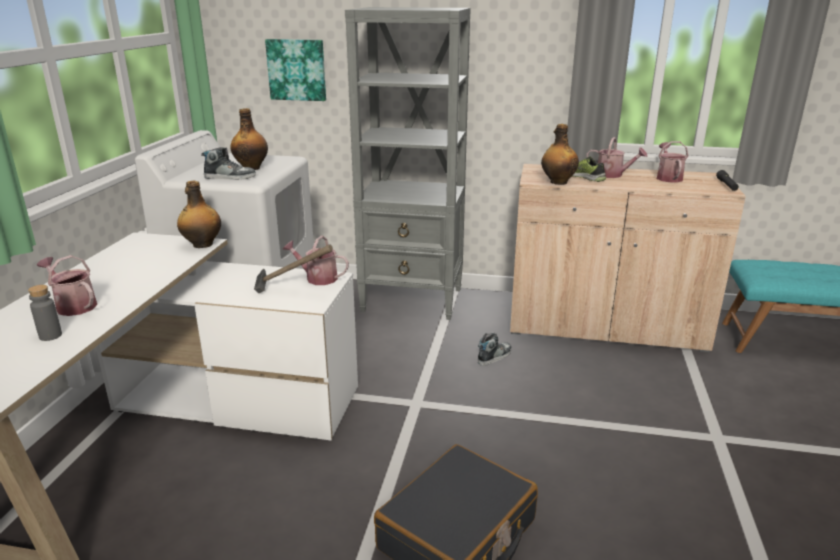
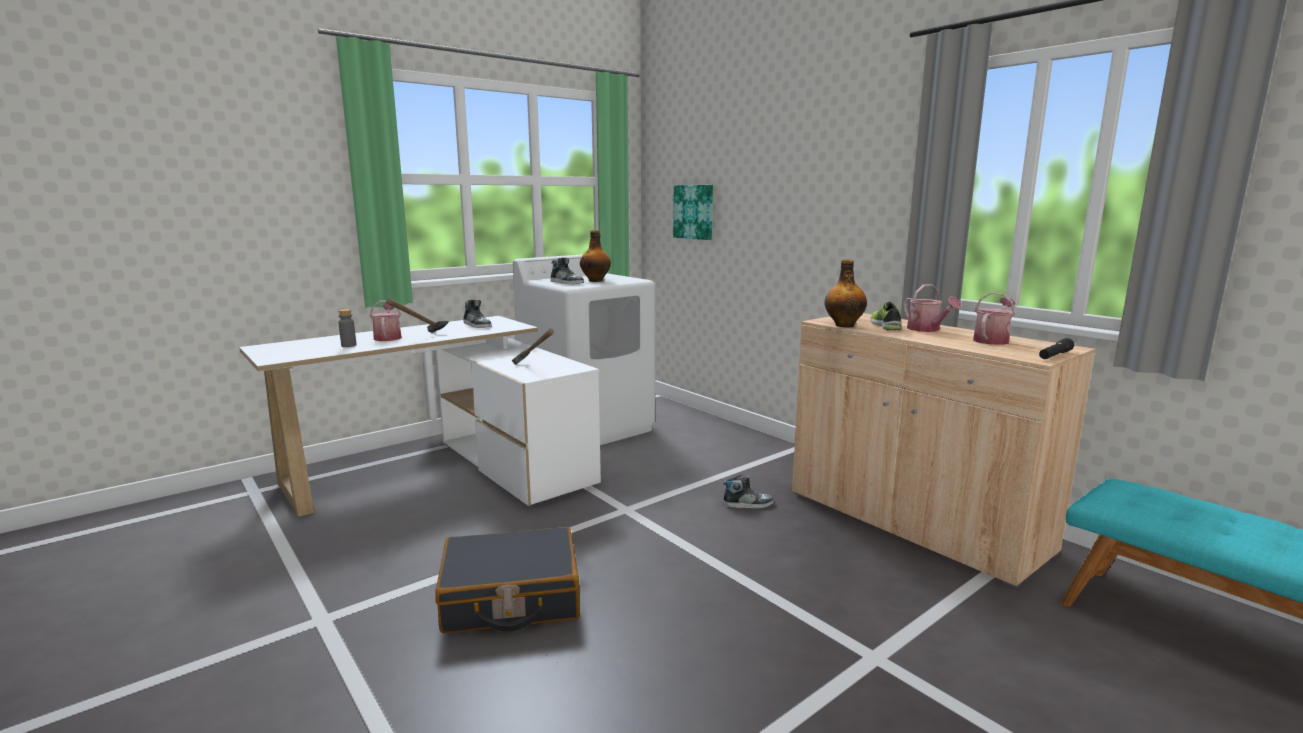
camera: 40 degrees right, 10 degrees down
(124, 293) = (421, 338): none -> hammer
(147, 254) = (477, 325): none -> shoe
(202, 245) = (516, 327): bottle -> none
(317, 278) = (568, 366): watering can -> none
(413, 300) = (745, 444): grey bookcase -> none

